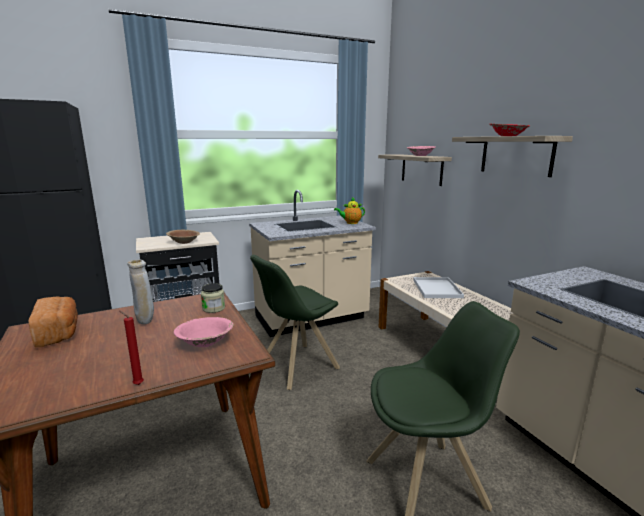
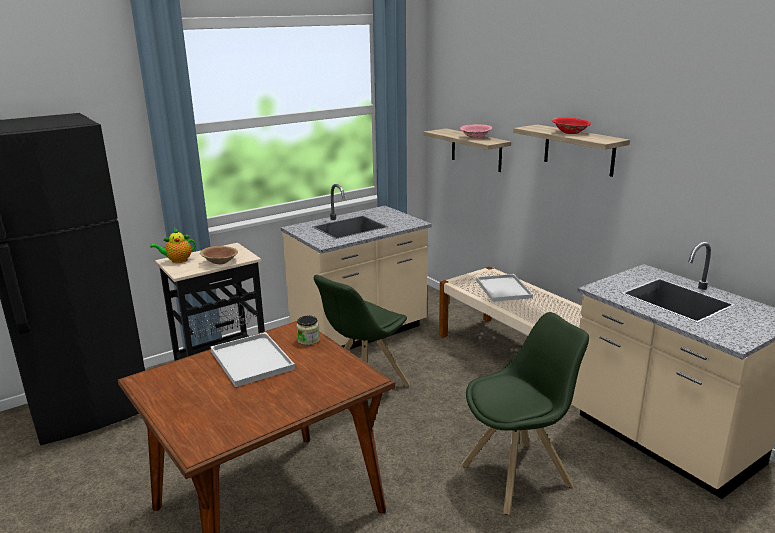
camera: 10 degrees left, 5 degrees up
(59, 333) = (179, 380): bread -> none
(137, 384) = (295, 414): red candle -> none
(145, 322) = (253, 360): beige vase -> white tray
(205, 342) = (325, 374): pink bowl -> none
(350, 223) = (400, 219): teapot -> teapot (177, 261)

